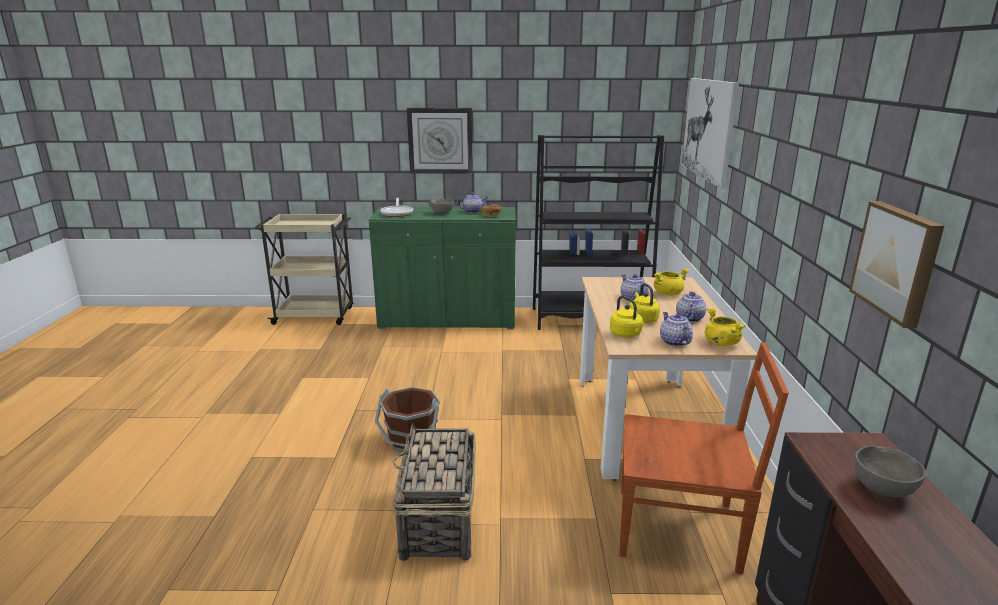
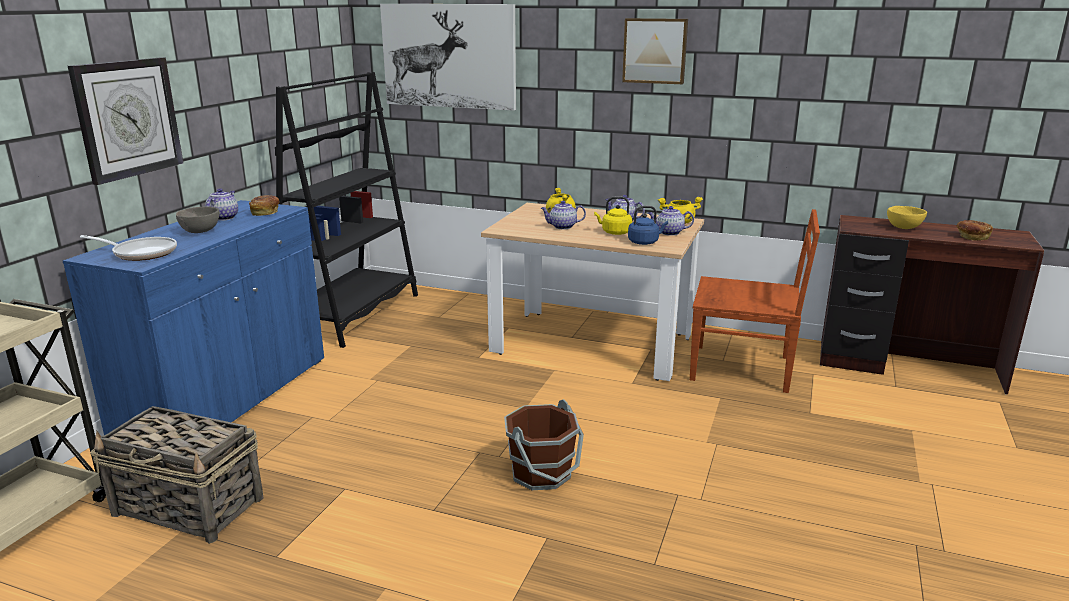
camera: 70 degrees left, 0 degrees up
(439, 521) = (702, 476): basket -> basket (189, 507)
(448, 319) = (227, 398): green cabinet -> blue cabinet
(626, 334) = (645, 242): yellow kettle -> blue kettle
(681, 530) = (743, 369): brown chair -> brown chair turned 75 degrees clockwise
(883, 489) = (904, 228): grey bowl -> yellow bowl
(898, 261) = (820, 107): picture -> picture (655, 51)
(928, 567) = (972, 237): none -> bread

